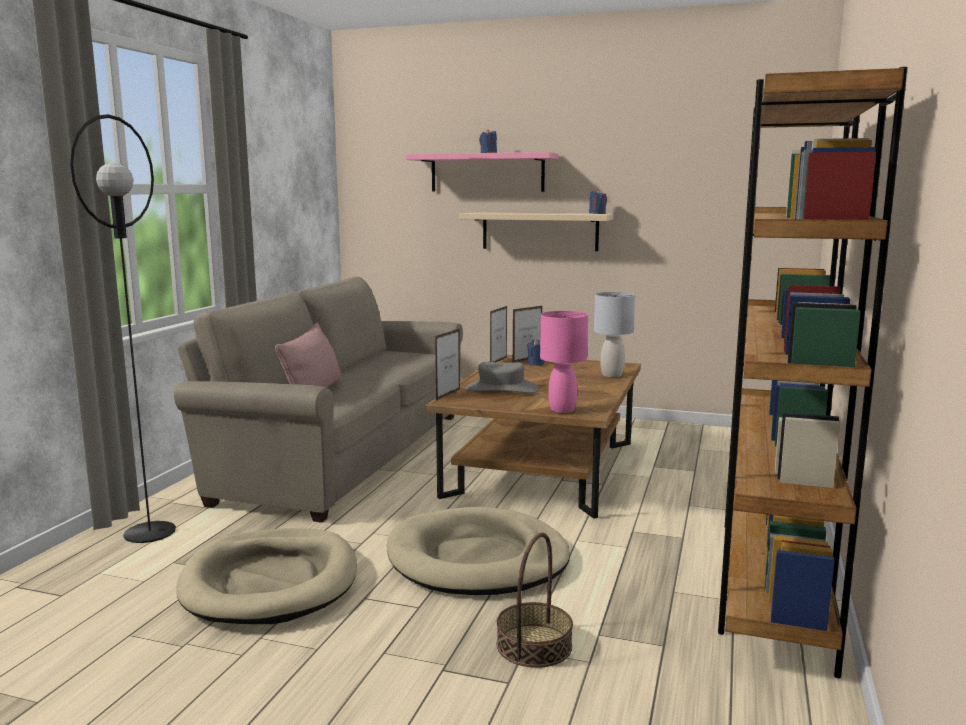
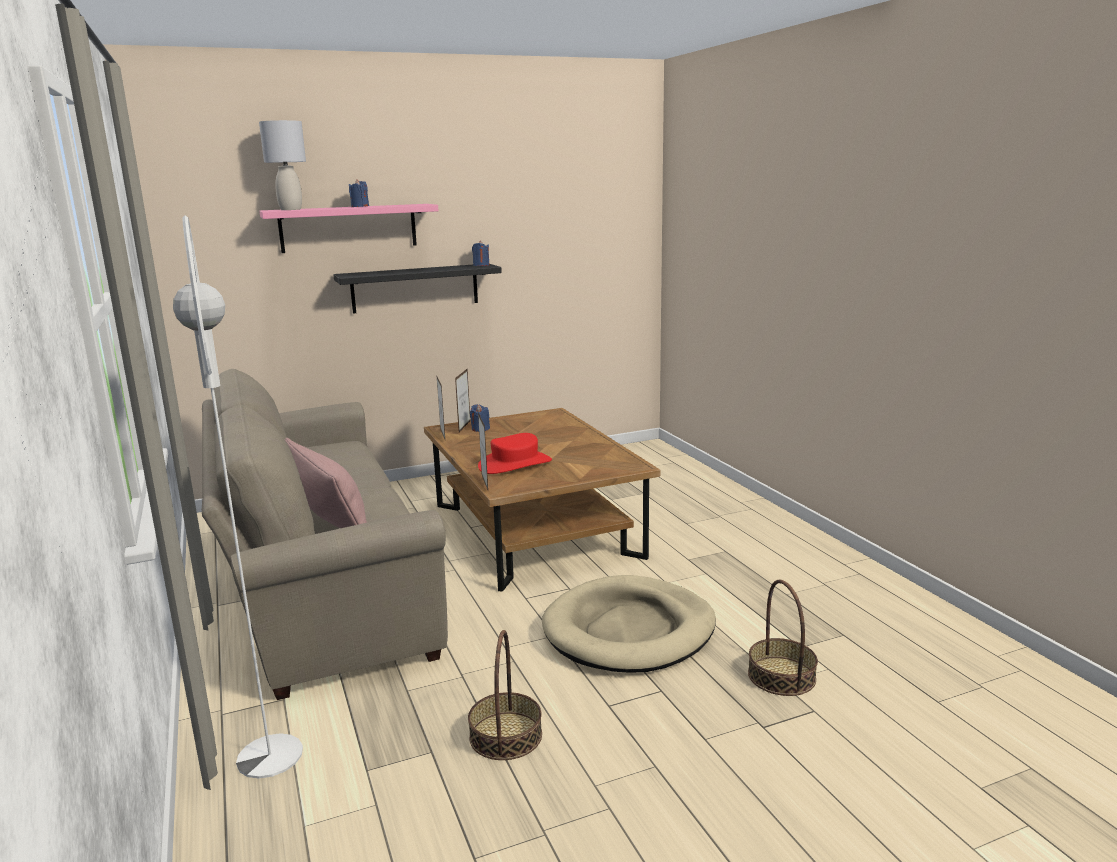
camera: 40 degrees left, 5 degrees up
(150, 532) = (269, 755): black floor lamp -> white floor lamp
(270, 582) = (505, 735): beige dog bed -> basket
(501, 389) = (515, 464): grey hat -> red hat
(539, 231) = (415, 288): beige shelf -> black shelf
(561, 409) = (608, 469): pink table lamp -> none
(612, 375) = (567, 425): grey table lamp -> grey table lamp (291, 209)
(773, 580) = (820, 560): brown bookcase -> none

